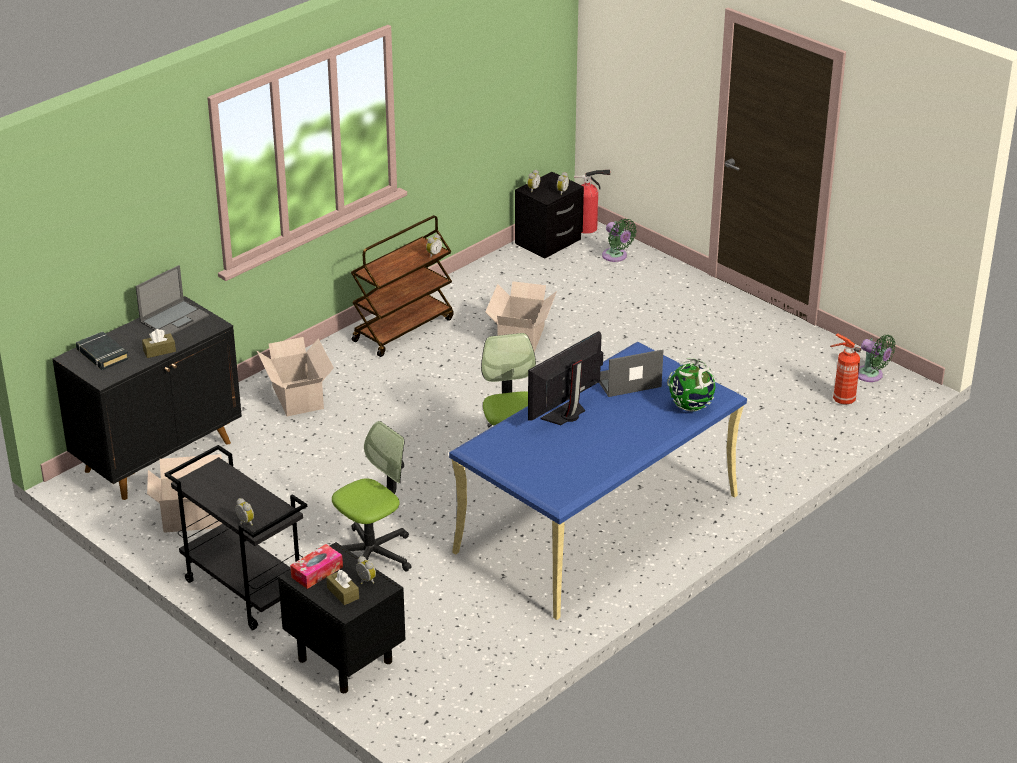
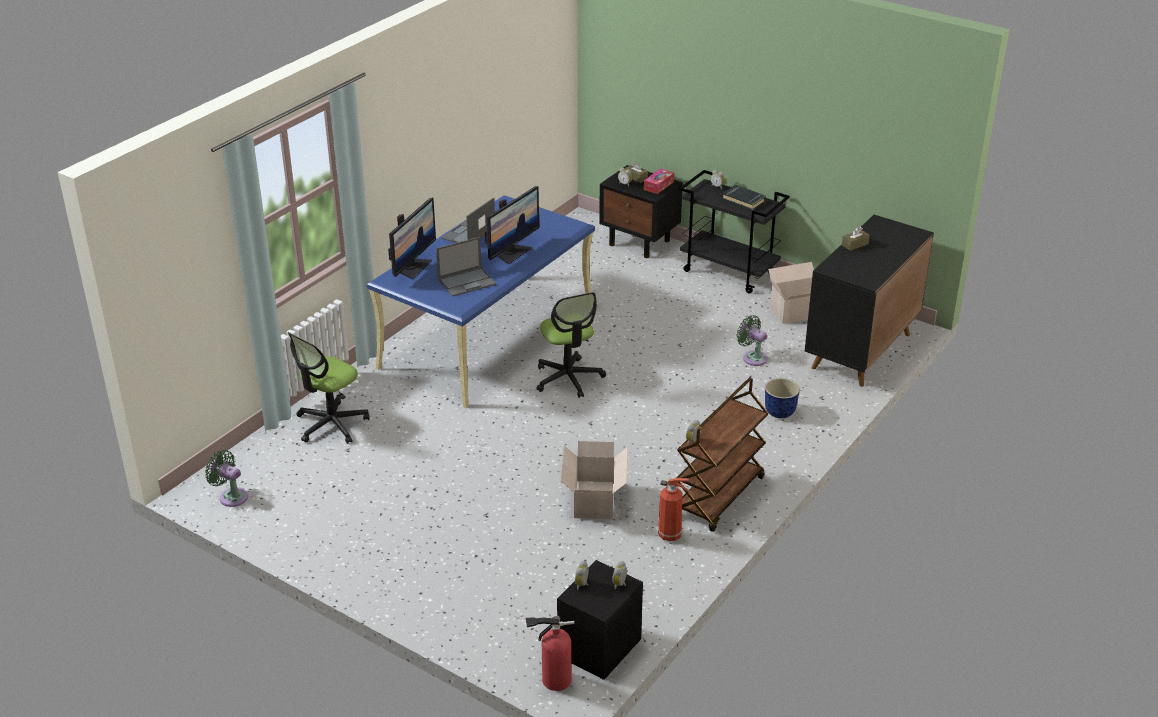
camera: 170 degrees right, 0 degrees up
(102, 354) = (897, 237): black book -> black book (744, 200)
(174, 318) = (866, 270): laptop -> laptop (468, 234)
(297, 398) = (780, 412): cardboard box -> planter
(372, 554) = (651, 301): office chair -> office chair (331, 424)
(616, 256) = (510, 632): green fan -> green fan (753, 357)
(690, 406) = (413, 267): globe -> monitor
(842, 399) = (267, 466): fire extinguisher -> fire extinguisher (671, 535)

